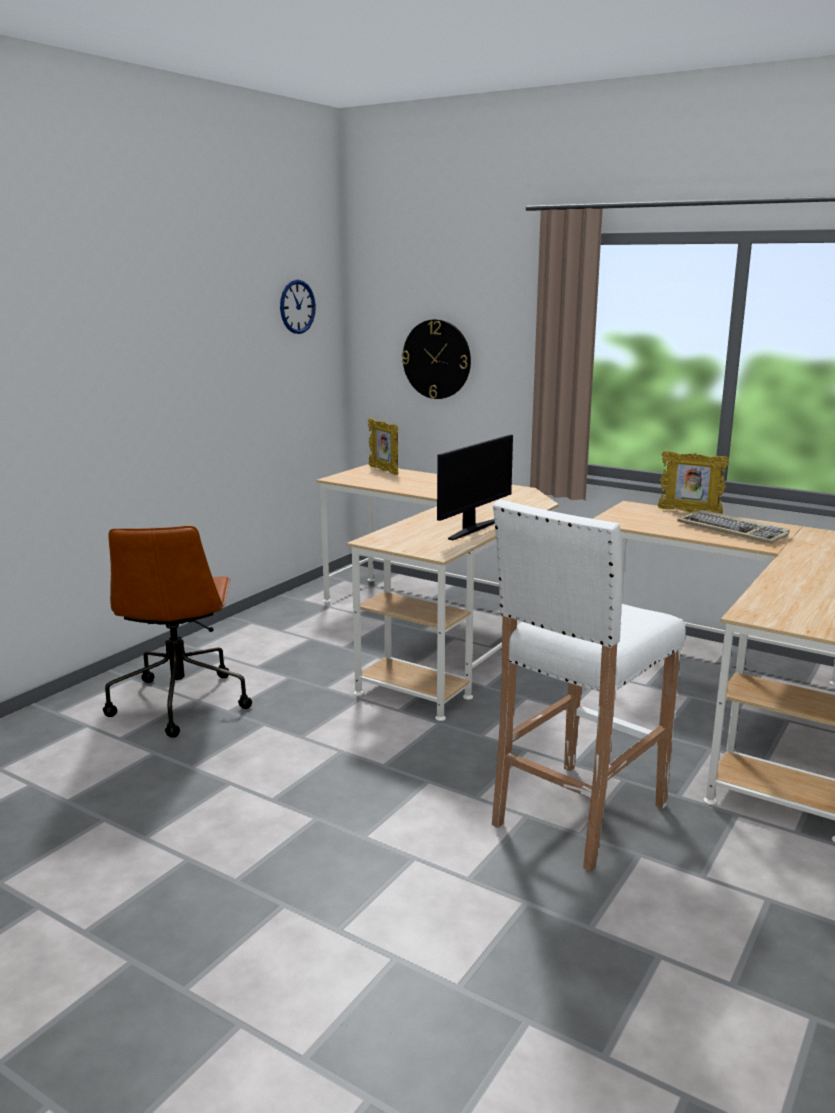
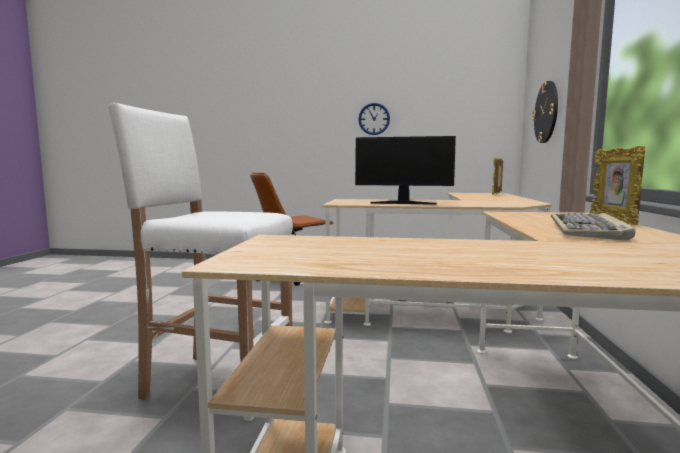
camera: 65 degrees right, 10 degrees down
(297, 306) = (472, 89): wall clock -> wall clock (374, 119)

